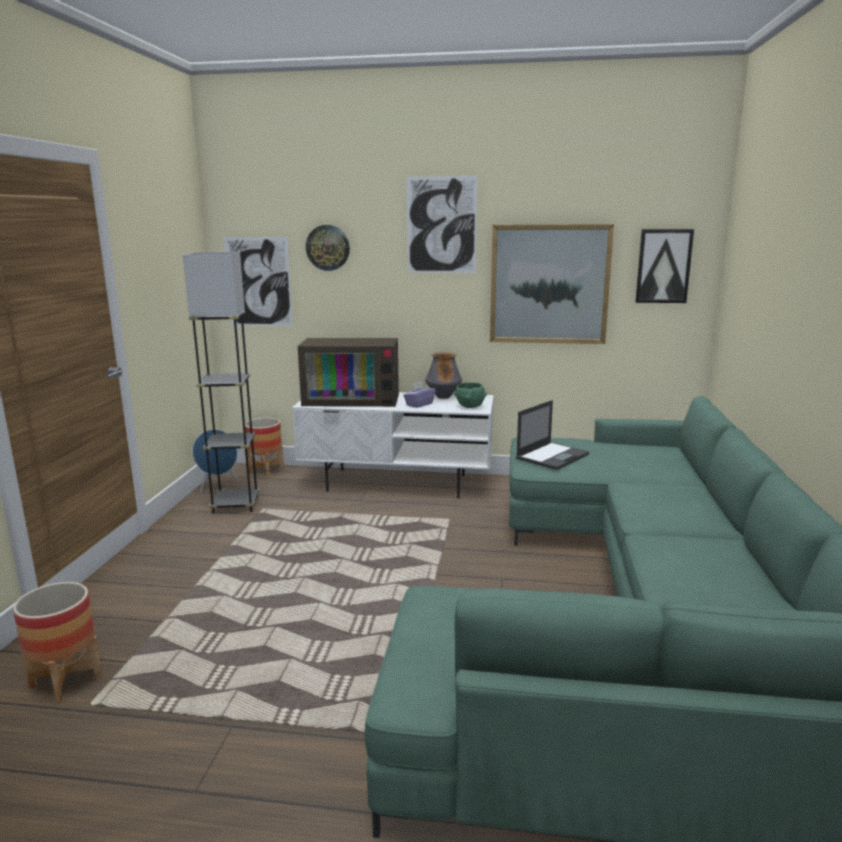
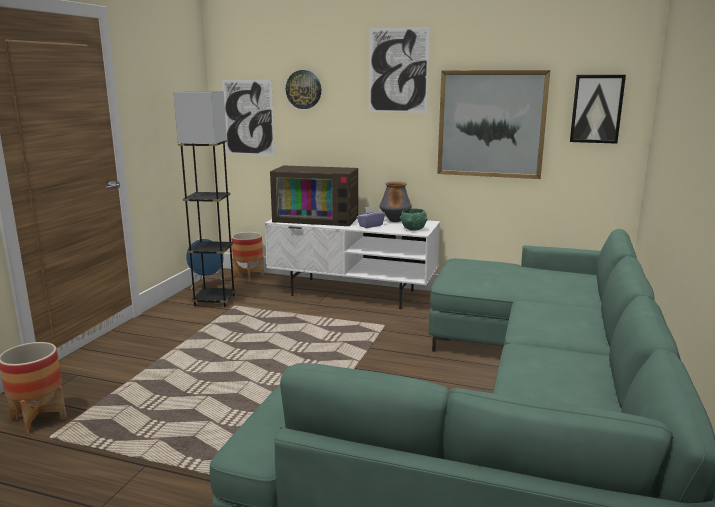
camera: 10 degrees right, 0 degrees up
(552, 456) = (473, 275): laptop -> none

